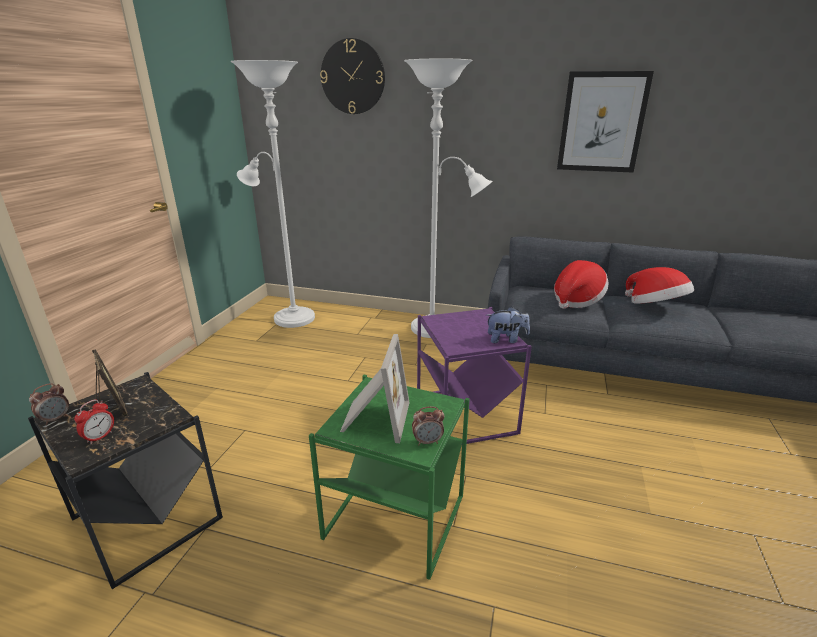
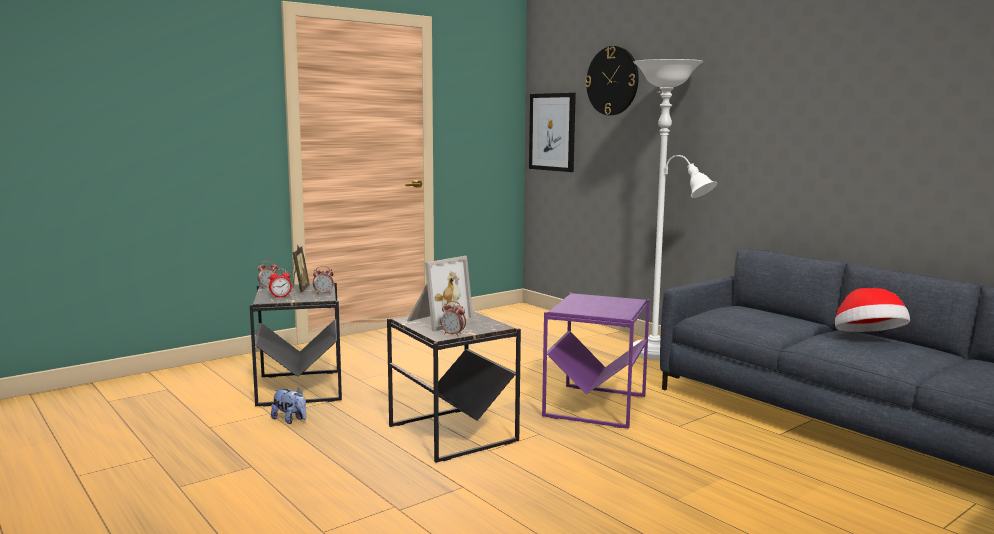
camera: 35 degrees right, 15 degrees down
(159, 406) = (323, 294): none -> alarm clock
(290, 317) = (523, 319): white floor lamp -> none
(394, 516) = (452, 433): green side table -> black side table
(506, 339) = (617, 314): plush toy -> plush toy (290, 420)
(577, 300) = (776, 320): hat -> none
(602, 122) = (843, 121): picture -> picture (552, 132)

